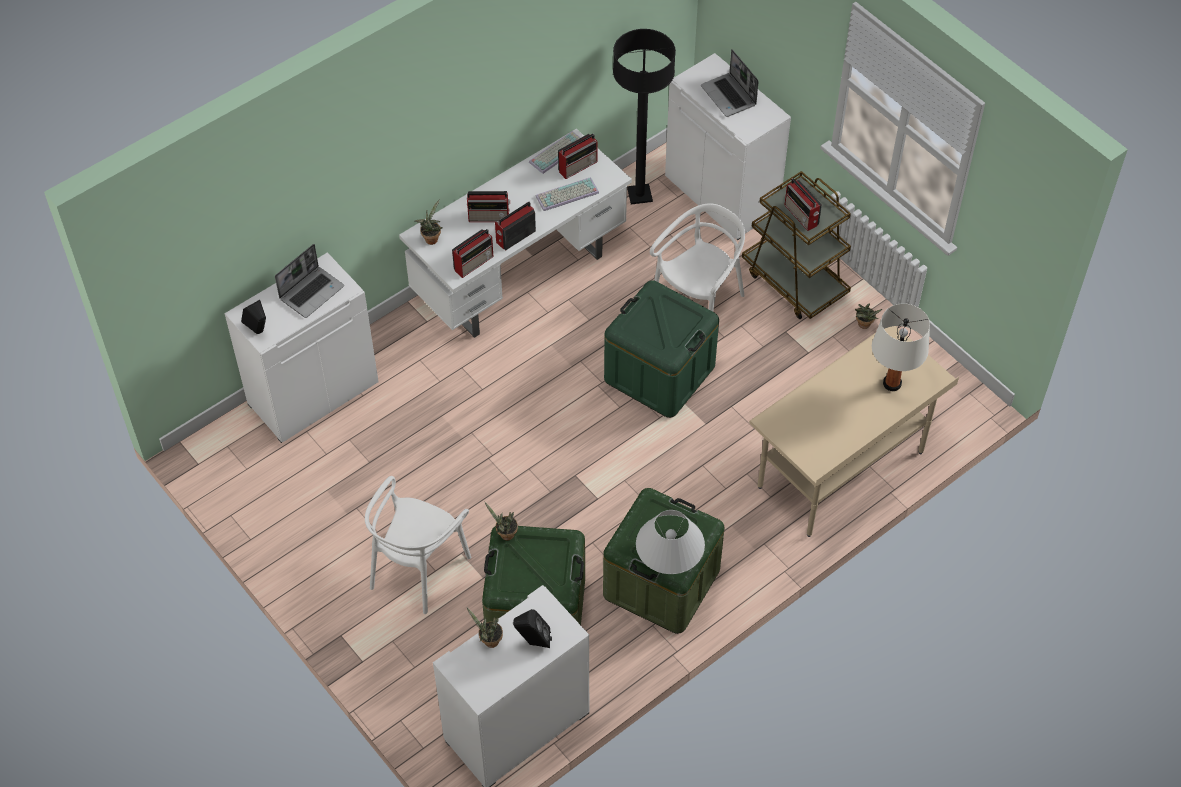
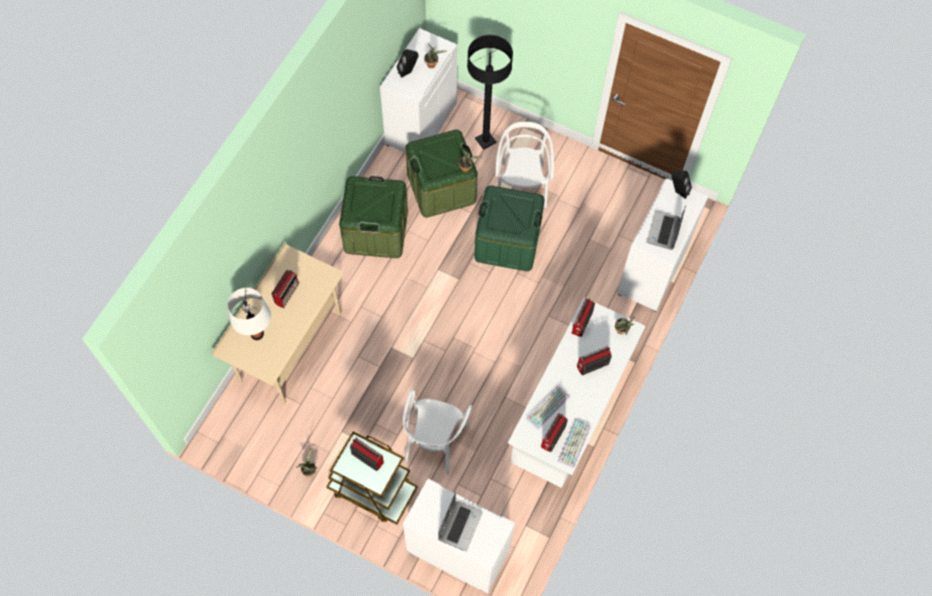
camera: 155 degrees right, 10 degrees up
(515, 237) = (565, 355): radio -> radio (287, 293)
(639, 195) = (520, 524): black floor lamp -> black floor lamp (485, 140)
(659, 373) = (438, 373): green storage box -> green storage box (507, 242)
(669, 558) = (364, 190): white table lamp -> none
(729, 96) = (460, 525): laptop -> laptop turned 75 degrees clockwise

